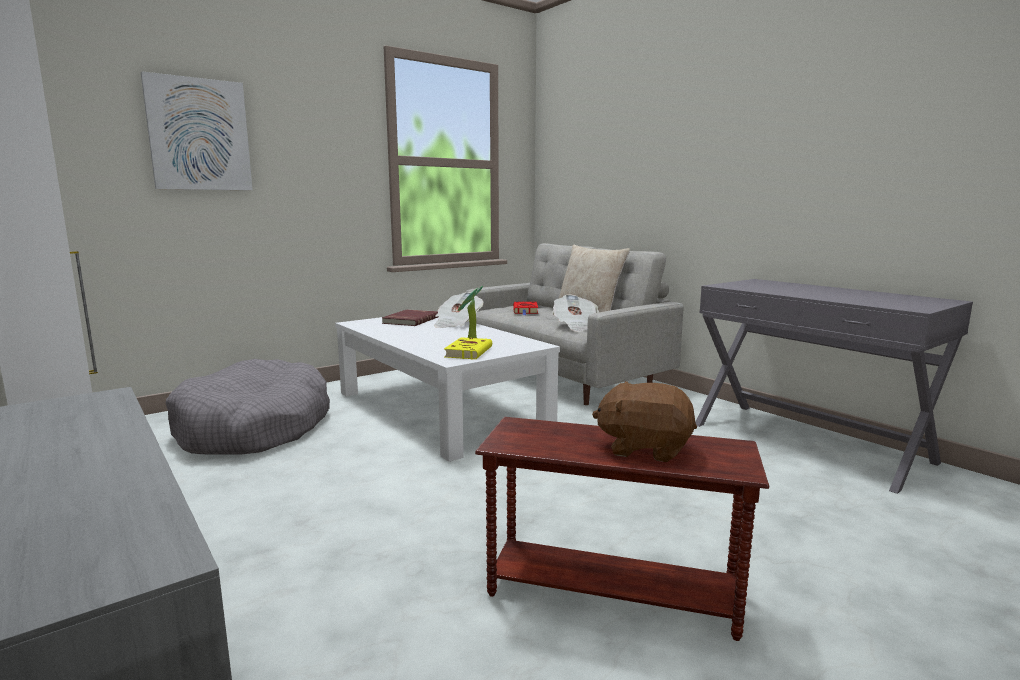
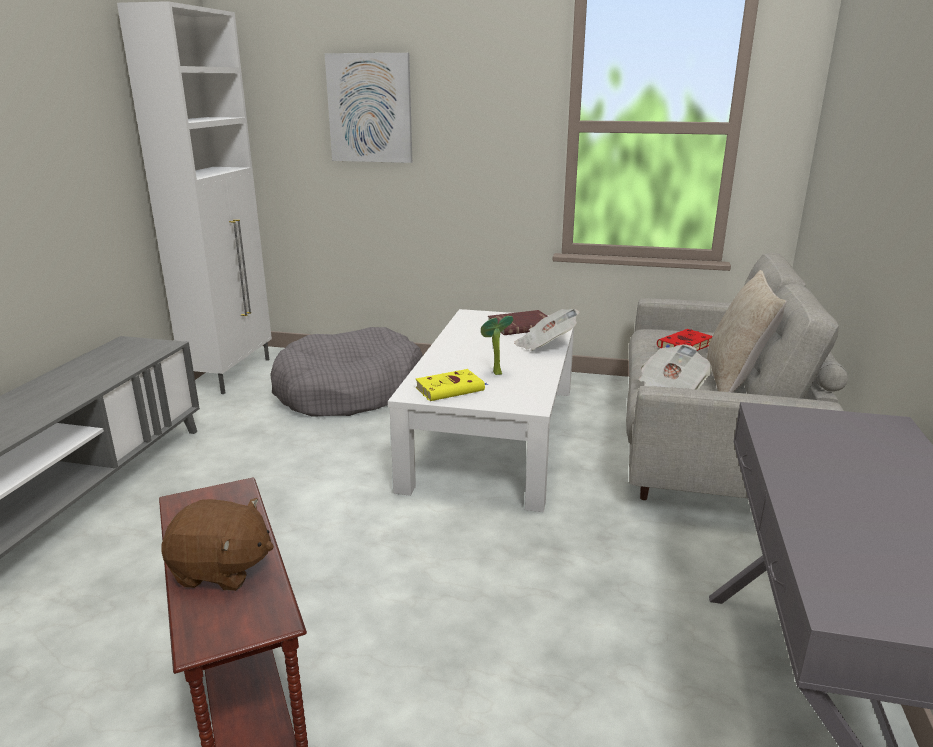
camera: 50 degrees right, 10 degrees up
(644, 448) = (222, 570): brown plush toy -> brown plush toy turned 120 degrees clockwise

